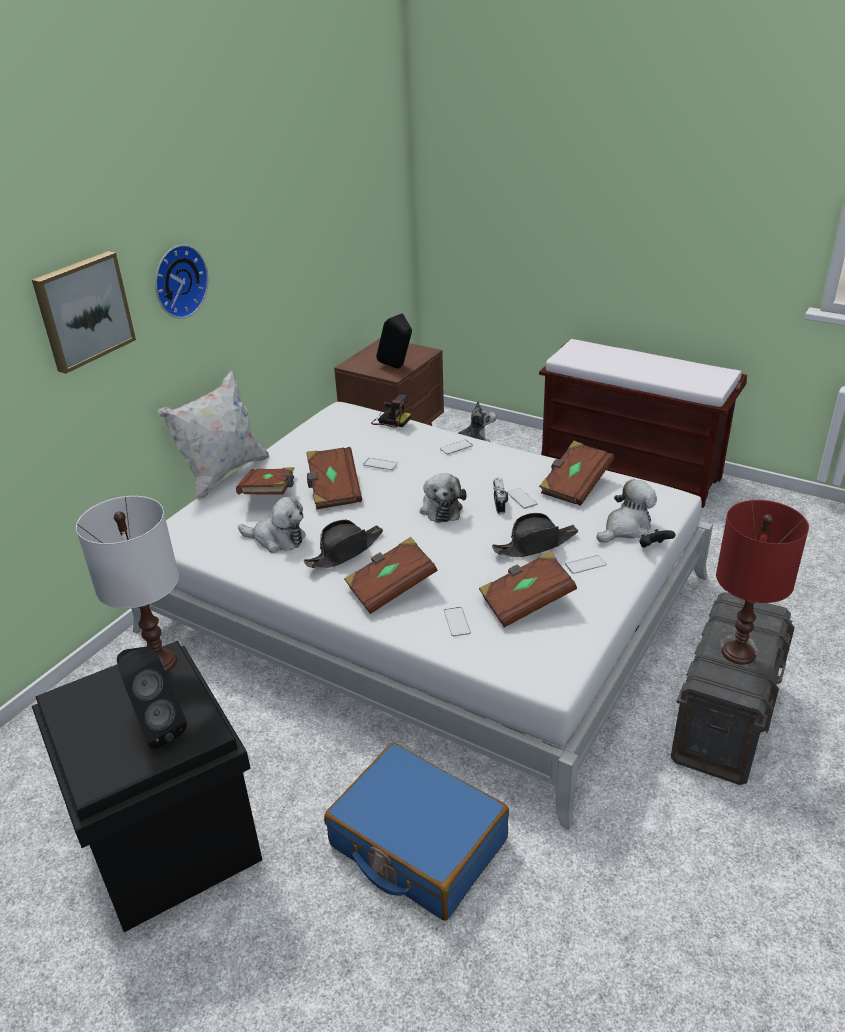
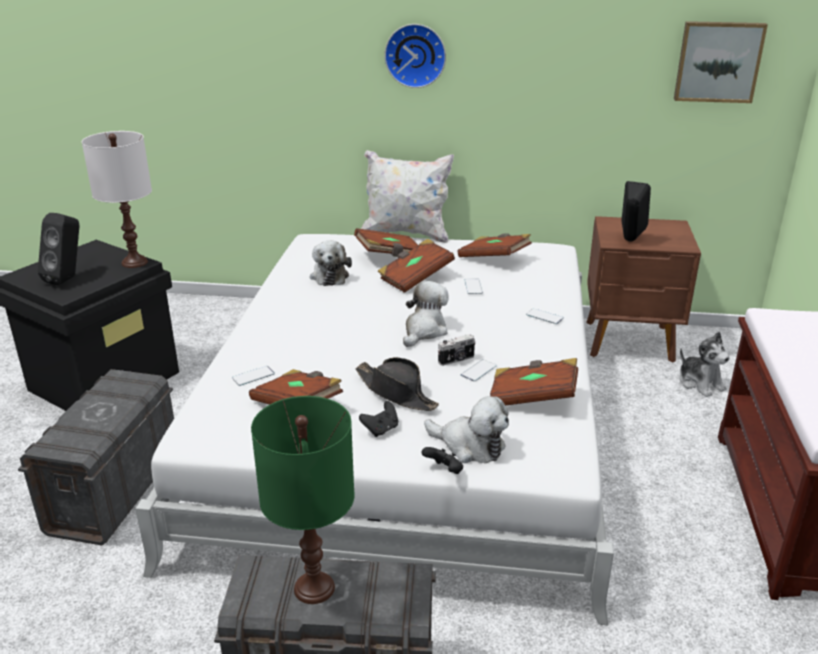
camera: 65 degrees right, 5 degrees down
(83, 310) = (316, 44): picture -> picture (718, 61)
(345, 551) = (325, 304): black hat -> none
(390, 420) = (556, 272): camera -> none
(391, 588) = (287, 336): brown book -> brown book (494, 258)
(417, 843) = (114, 490): blue suitcase -> grey storage box
(441, 508) = (424, 331): plush toy -> plush toy turned 150 degrees clockwise
(585, 565) = (381, 429): phone -> black game controller
(738, 652) = (315, 588): red table lamp -> green table lamp

